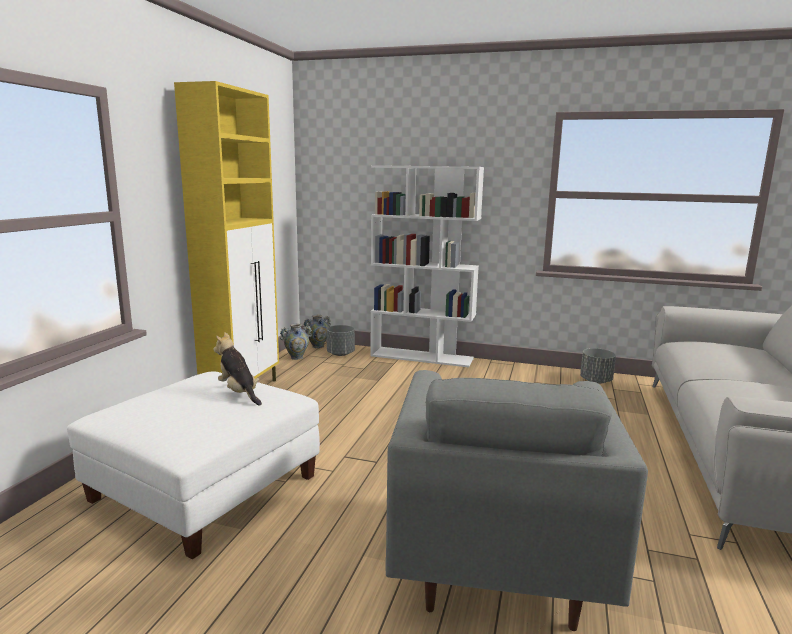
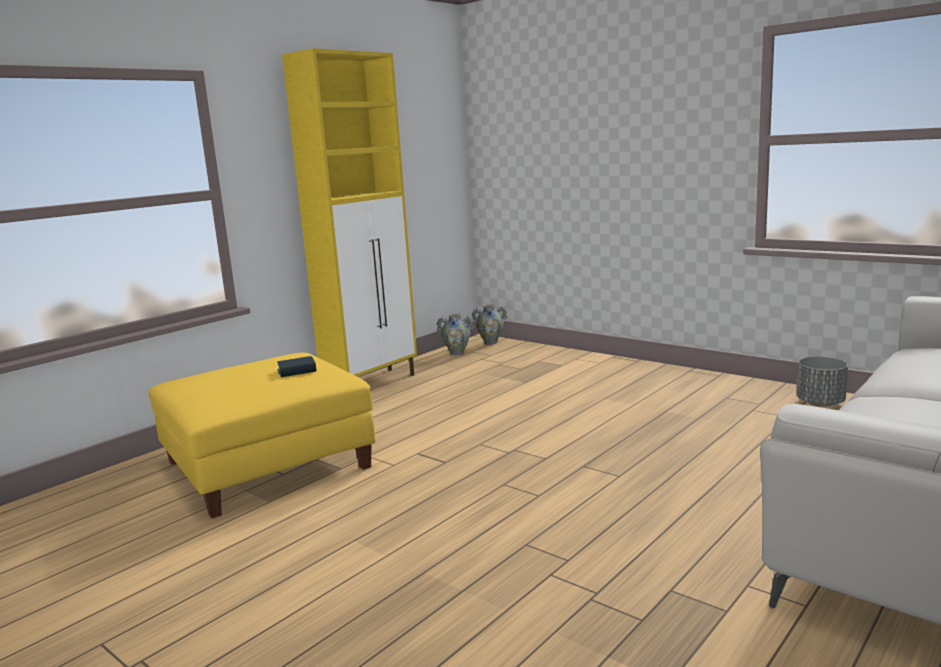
camera: 25 degrees right, 0 degrees up
(205, 487) = (268, 464): white ottoman -> yellow ottoman
(239, 393) = (297, 371): plush toy -> book
(340, 354) = (508, 351): grey planter -> none
(422, 357) = (604, 360): white bookcase -> none
(497, 563) = (478, 570): grey armchair -> none

